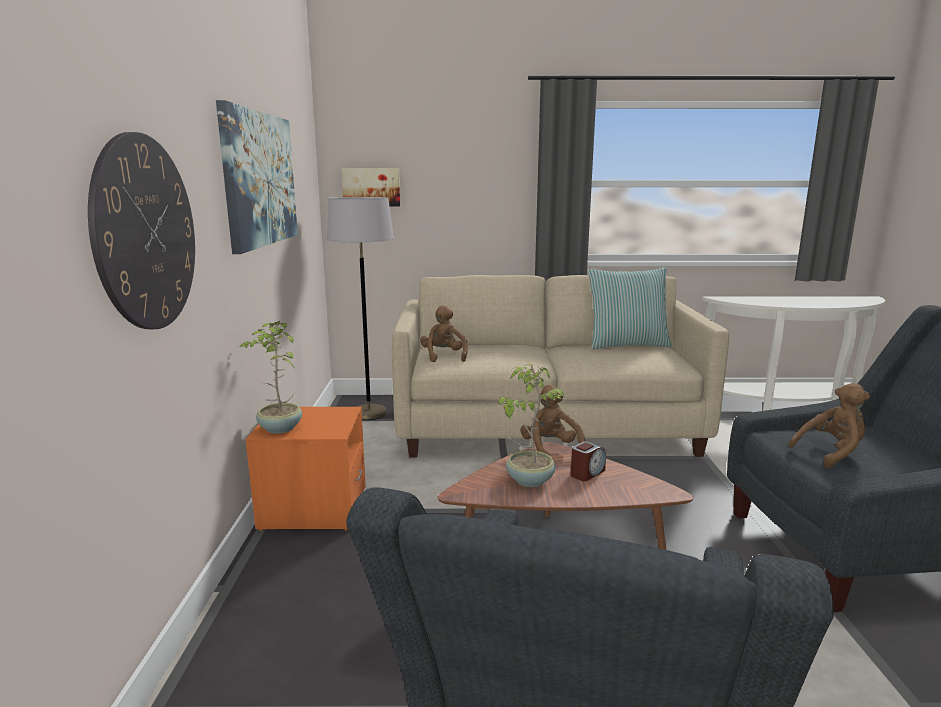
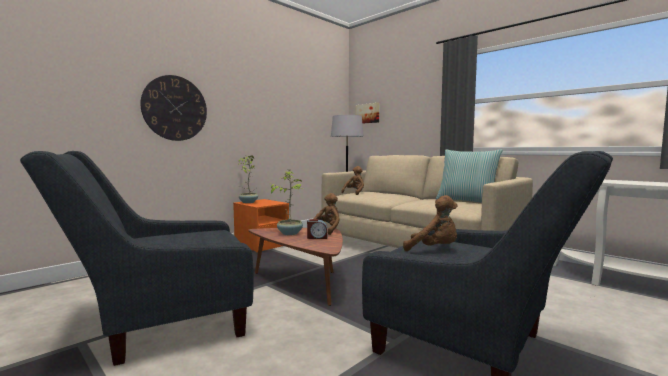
camera: 45 degrees right, 10 degrees down
(260, 179) = (275, 102): picture -> none

